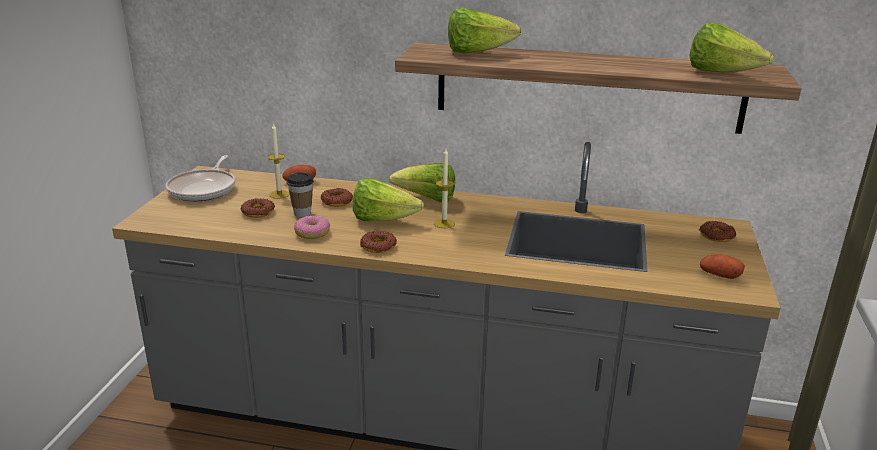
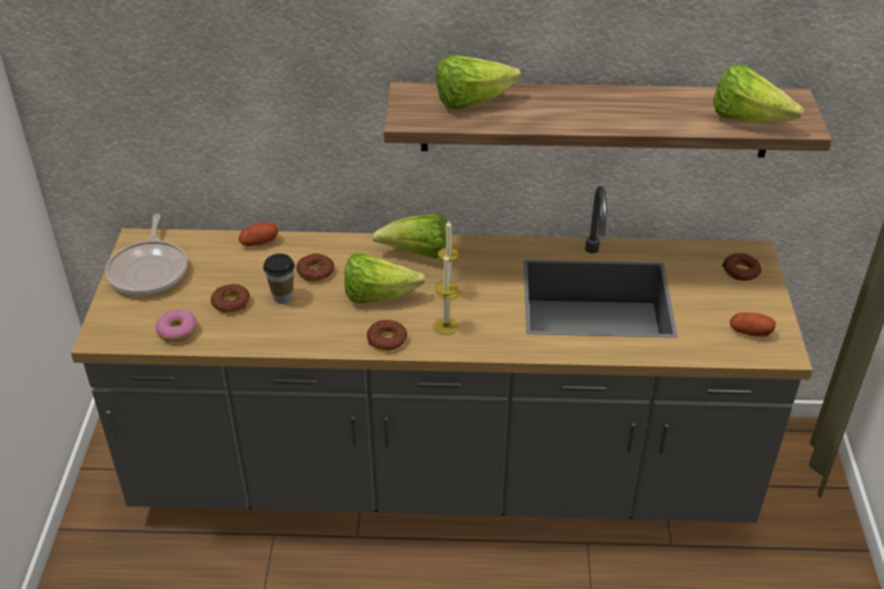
camera: 10 degrees left, 15 degrees up
(279, 194) = (243, 268): candle -> candle (446, 326)
(312, 233) = (306, 329): donut -> donut (177, 331)

